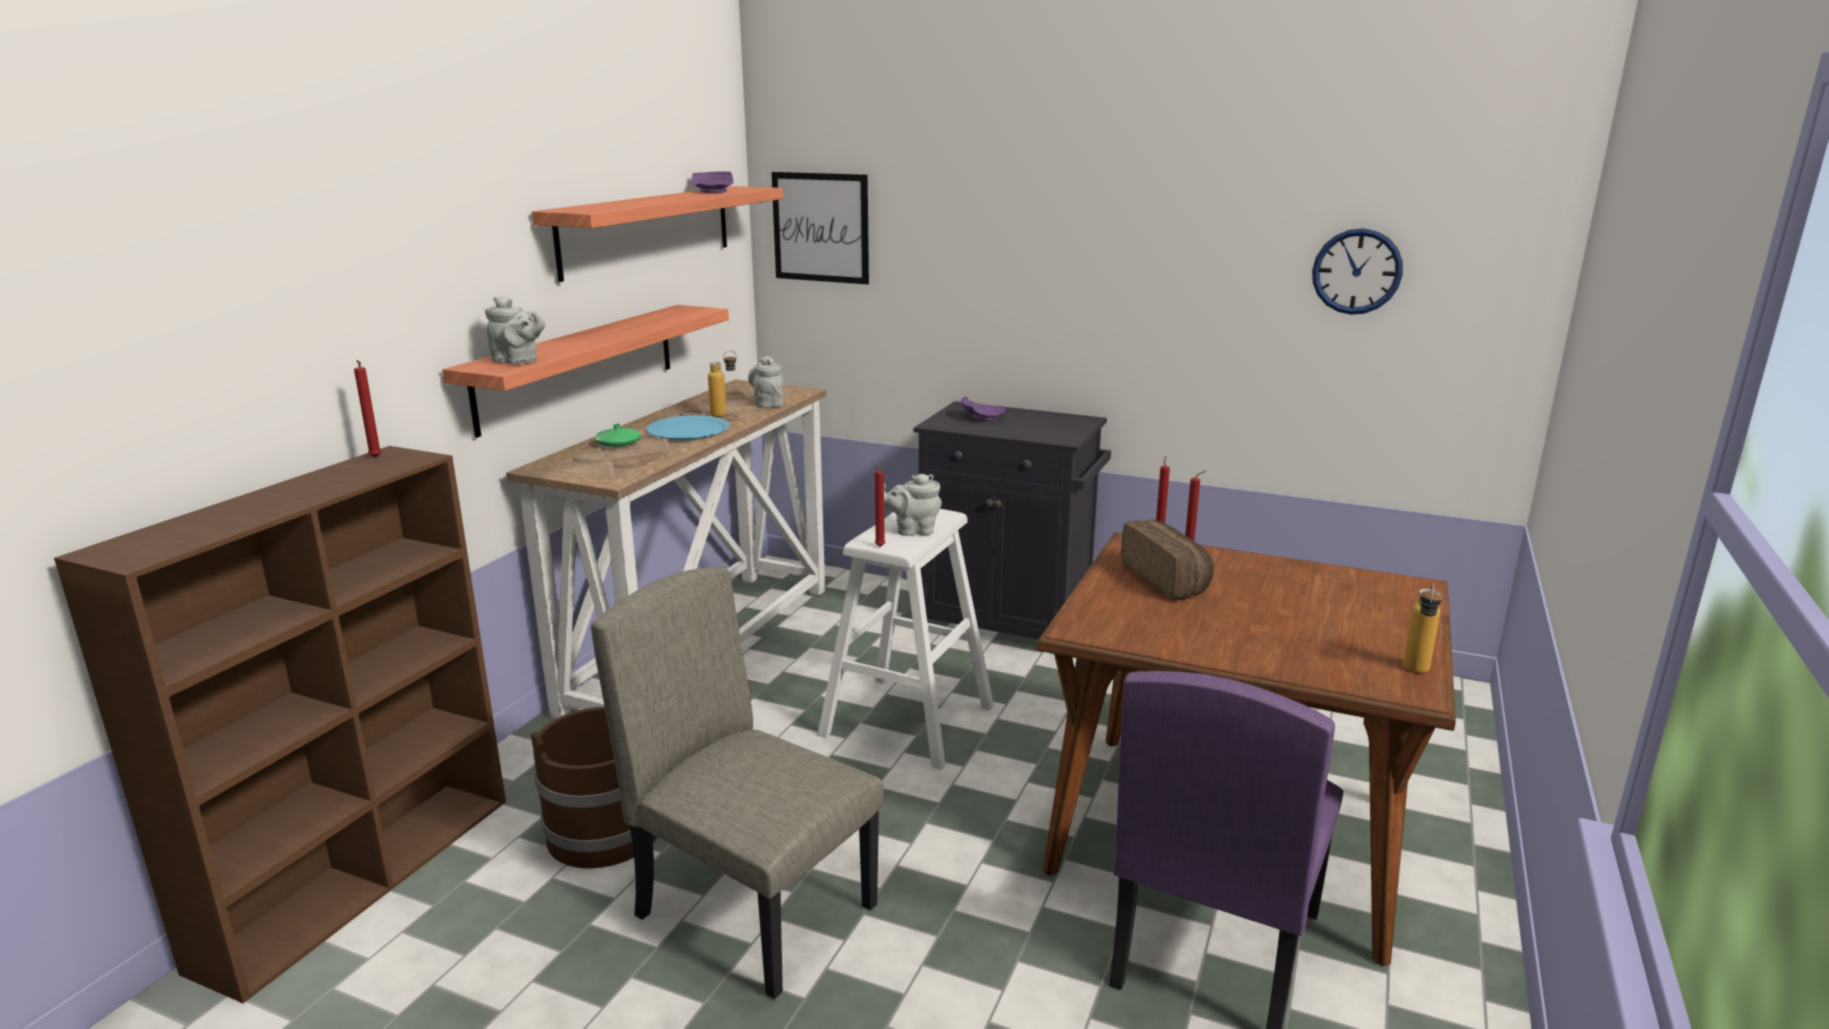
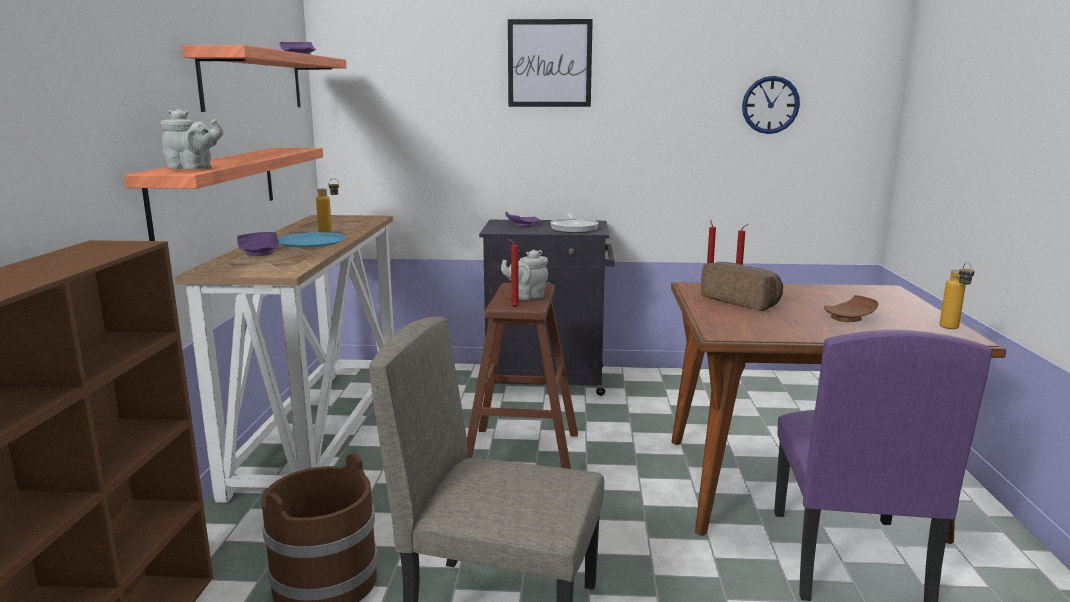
camera: 20 degrees left, 5 degrees down
(375, 458) = (87, 247): red candle -> none
(618, 444) = (260, 252): green vase -> purple plate
(768, 403) = (357, 224): grey teapot -> none
(821, 227) = (373, 93): picture -> picture (549, 63)
(907, 720) = (522, 453): white stool -> brown stool
(1043, 430) = (574, 228): none -> frying pan
(1286, 631) = (850, 318): none -> brown plate

